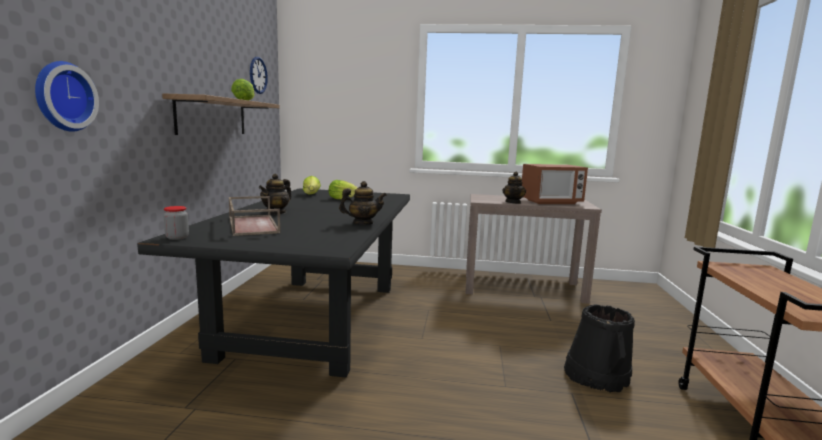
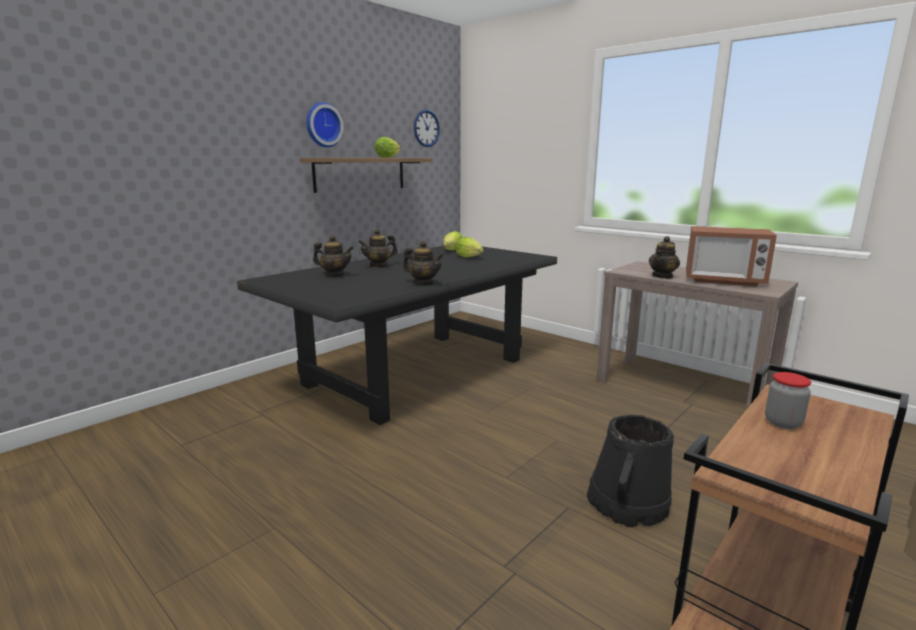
camera: 35 degrees right, 5 degrees up
(62, 96) = (203, 169): wall clock -> wall clock (322, 125)
(177, 237) = (265, 279): jar -> jar (783, 423)
(252, 225) = (334, 275): brown tray -> teapot

